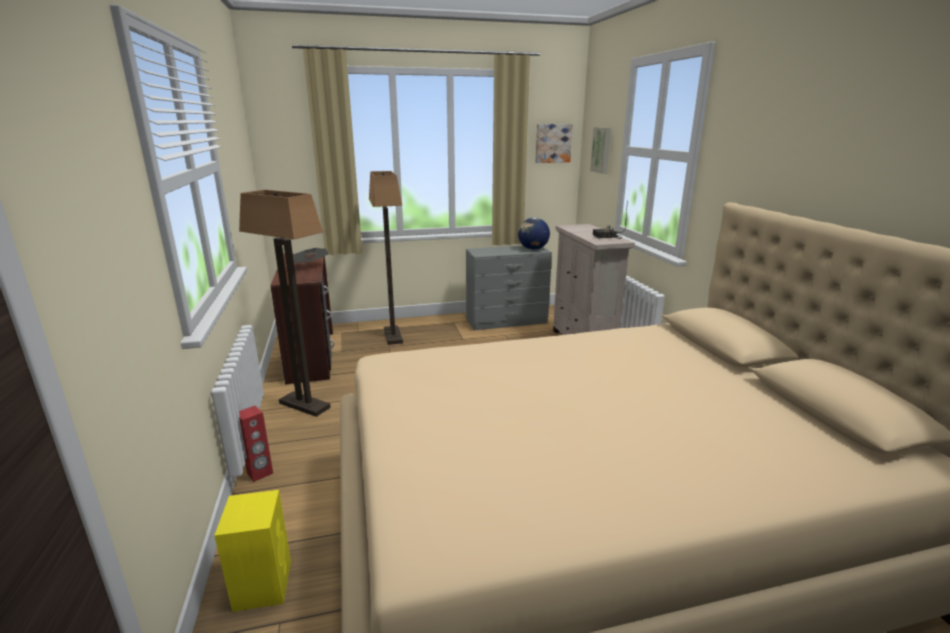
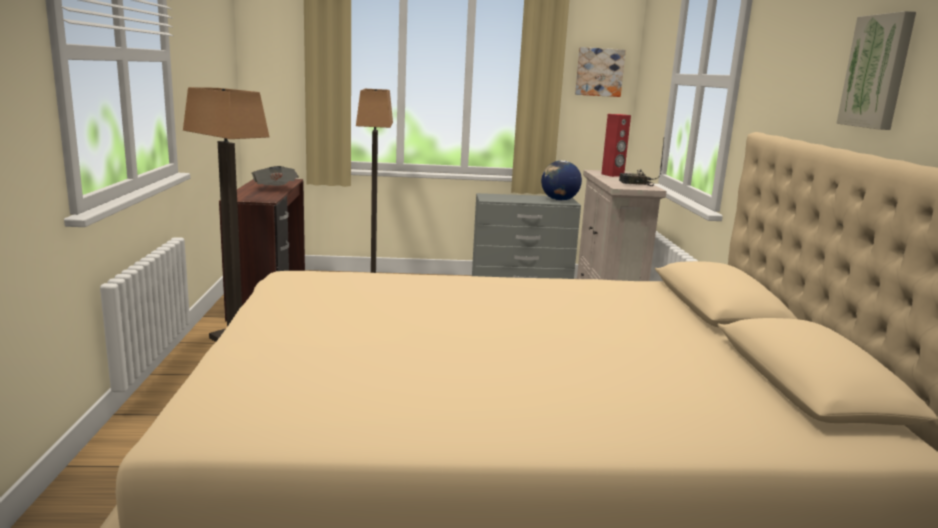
camera: 10 degrees right, 5 degrees down
(260, 473) = (153, 399): red speaker -> red speaker (612, 175)
(263, 583) = (103, 498): yellow speaker -> none
(602, 150) = (654, 81): picture -> picture (878, 72)

